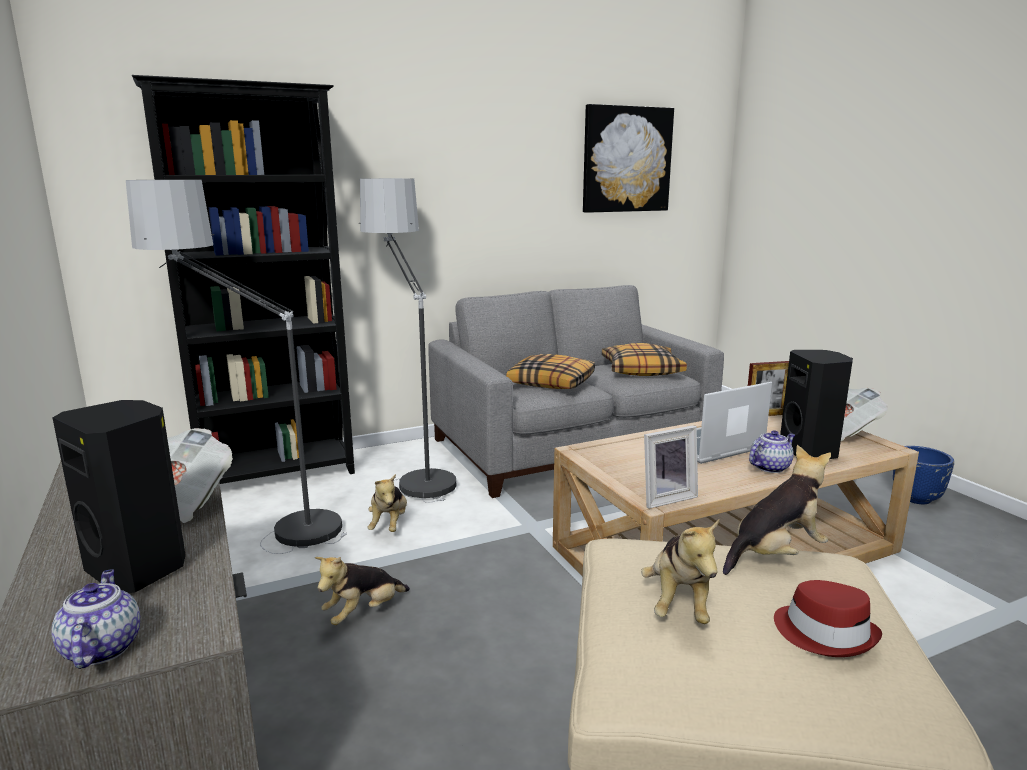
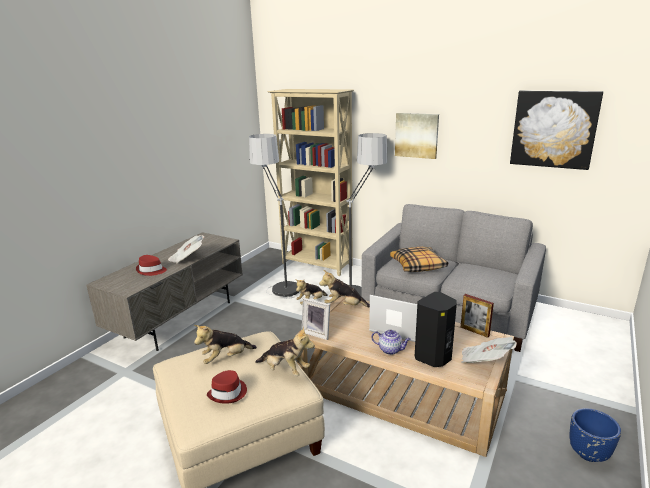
camera: 55 degrees right, 5 degrees up
(101, 648) = (116, 284): teapot -> none
(140, 569) = (151, 271): black speaker -> red hat
(278, 475) = (317, 265): black bookcase -> beige bookcase
(363, 613) = (251, 325): plush toy -> plush toy (344, 306)
(446, 179) = (416, 135): none -> picture
(641, 370) = (484, 278): pillow -> none

